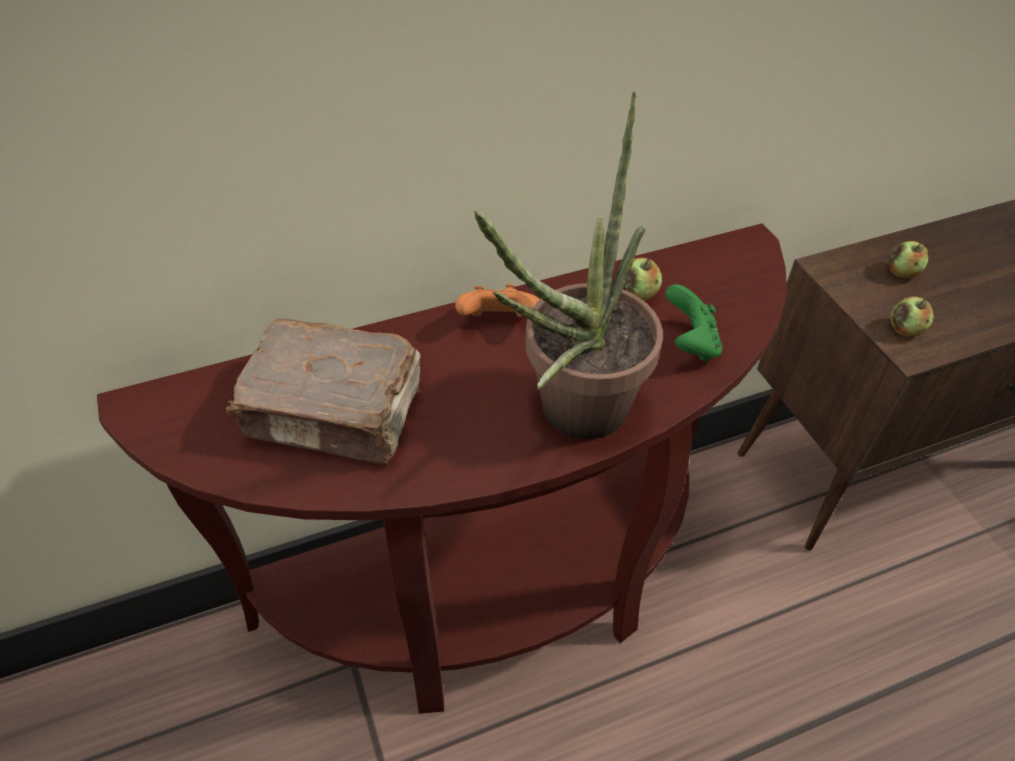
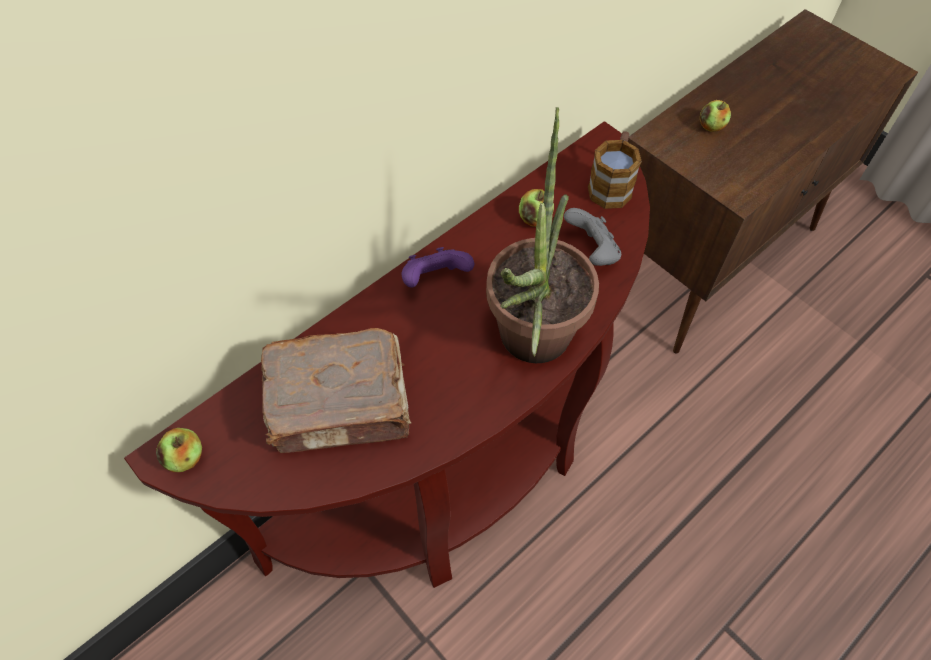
camera: 20 degrees left, 10 degrees up
(498, 323) = (435, 279): orange game controller -> purple game controller
(690, 344) = (592, 252): green game controller -> grey game controller
(743, 284) = (612, 184): none -> mug
(905, 329) = (729, 178): apple -> apple (185, 458)

